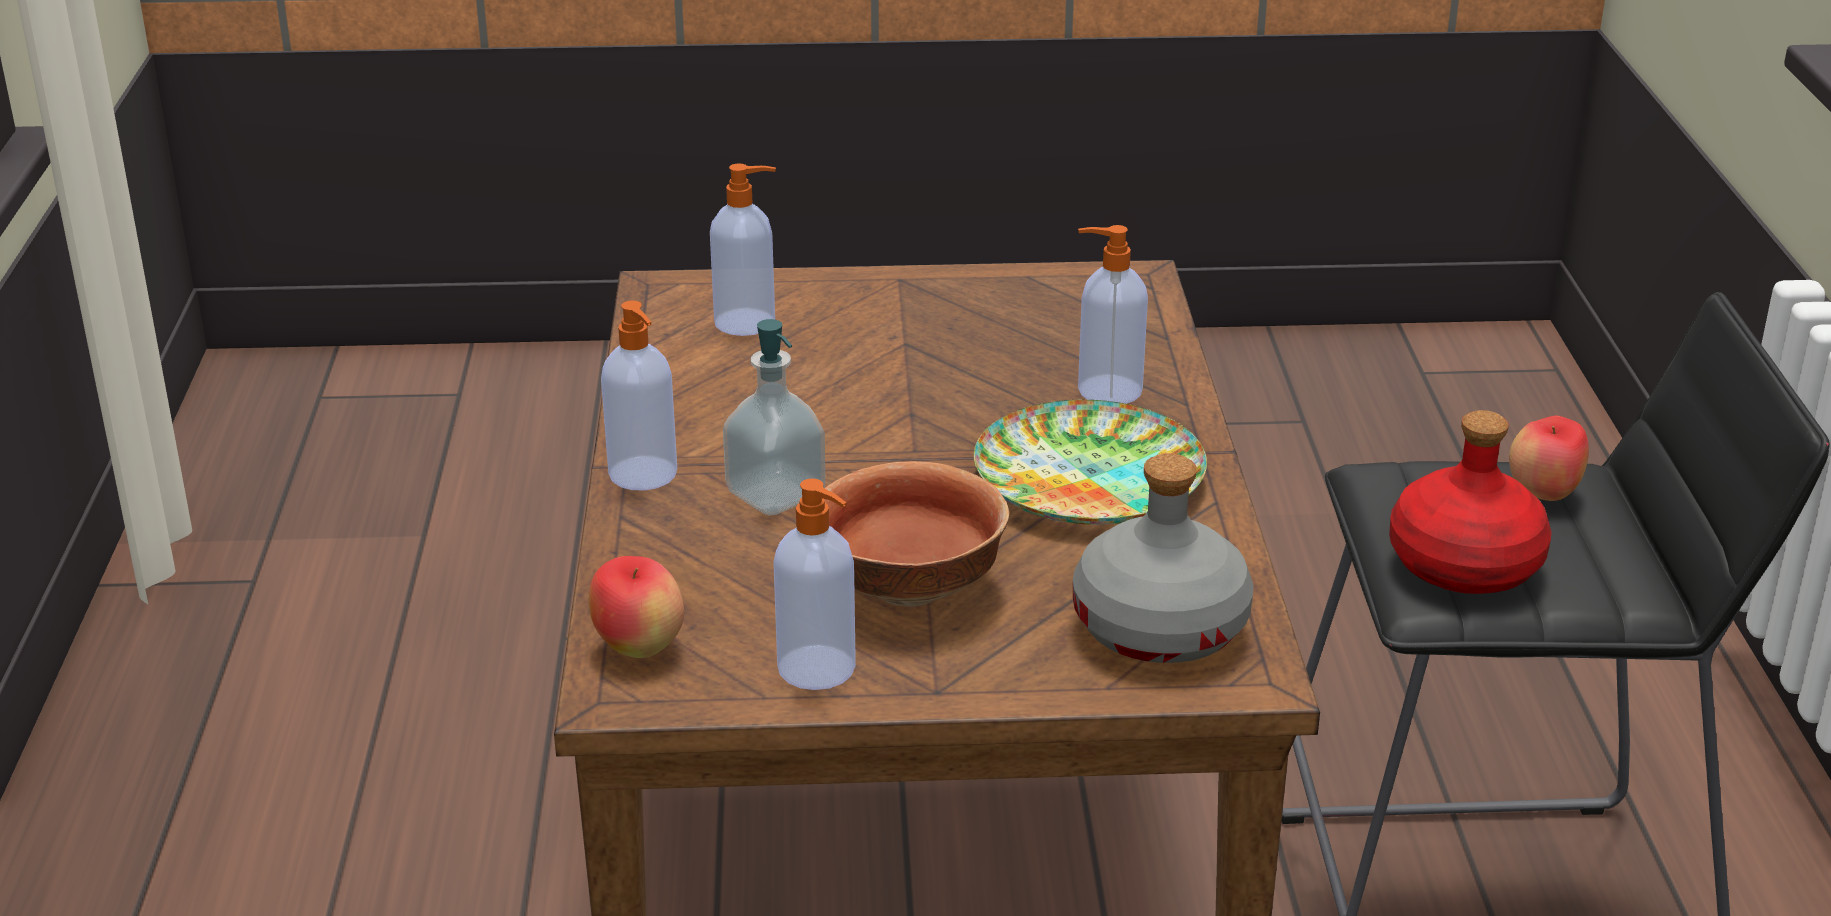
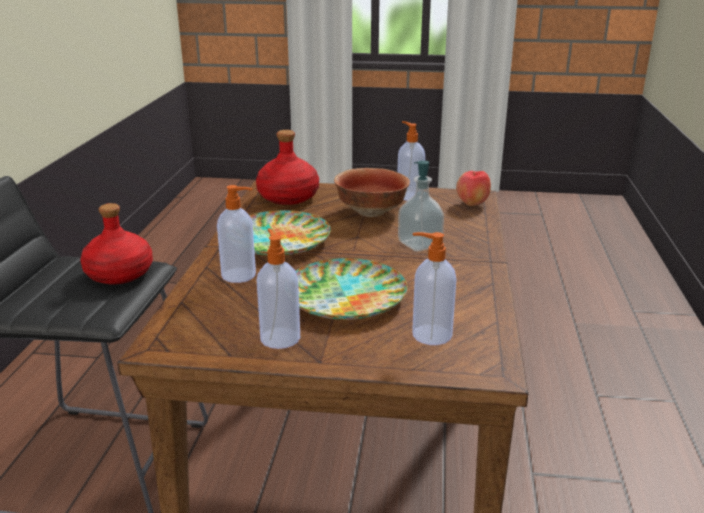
camera: 170 degrees left, 5 degrees down
(644, 475) = (481, 256): soap dispenser -> soap dispenser (279, 337)
(898, 369) = (344, 296): none -> plate
(1162, 628) = (287, 197): grey bottle -> red bottle
(1544, 494) = (42, 298): apple -> none

